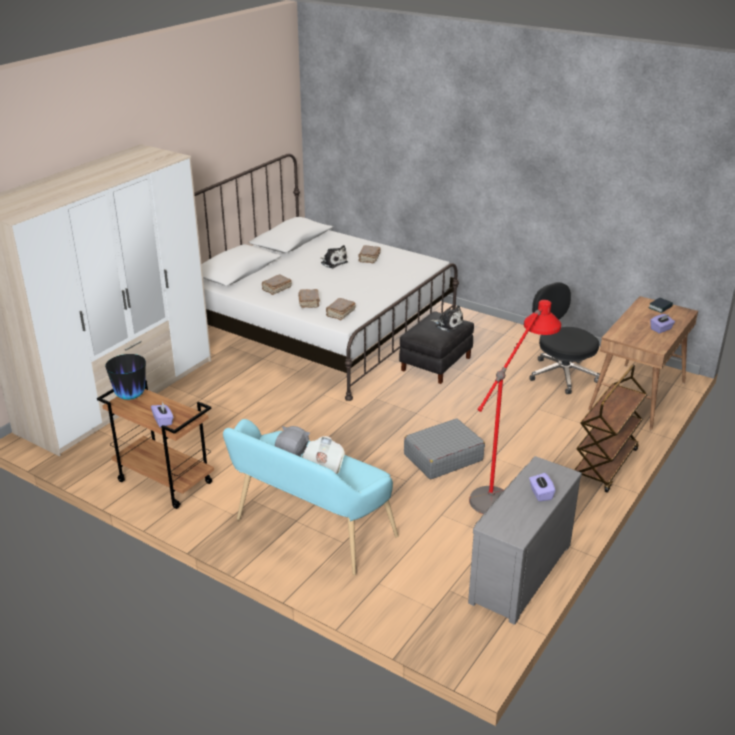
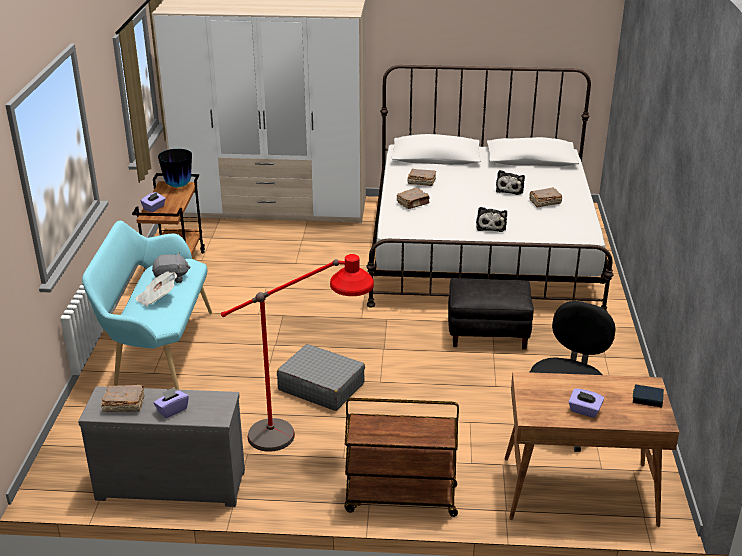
camera: 60 degrees right, 0 degrees up
(340, 313) = (410, 223): brown book -> brown book (123, 405)
(448, 324) = (503, 294): plush toy -> plush toy (491, 226)

